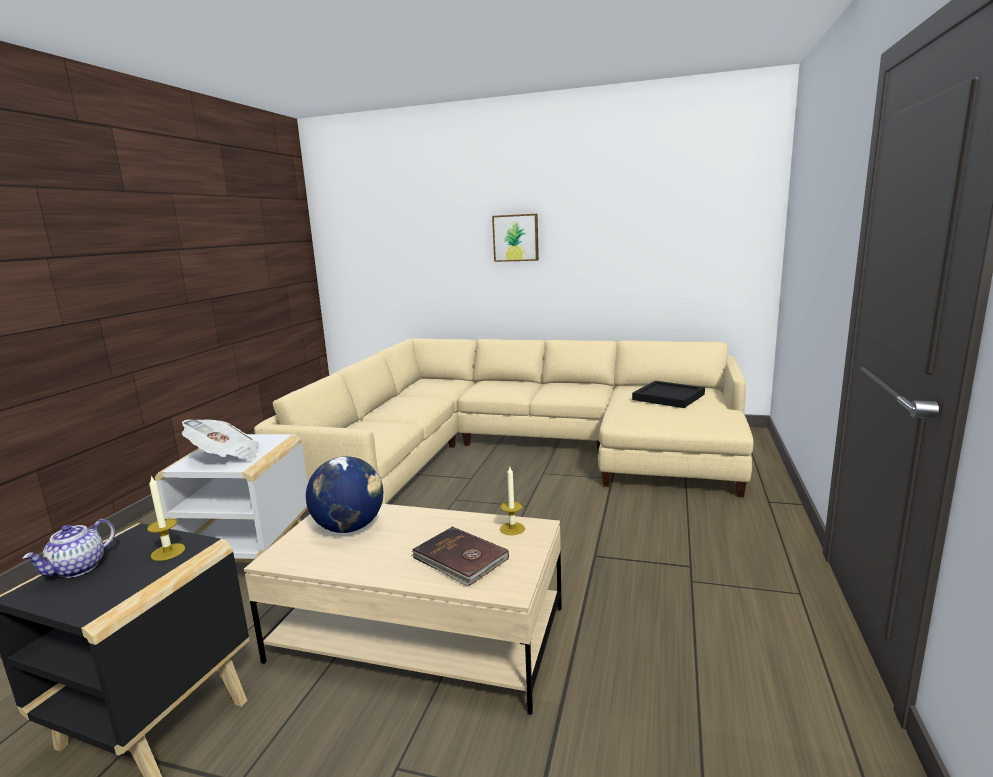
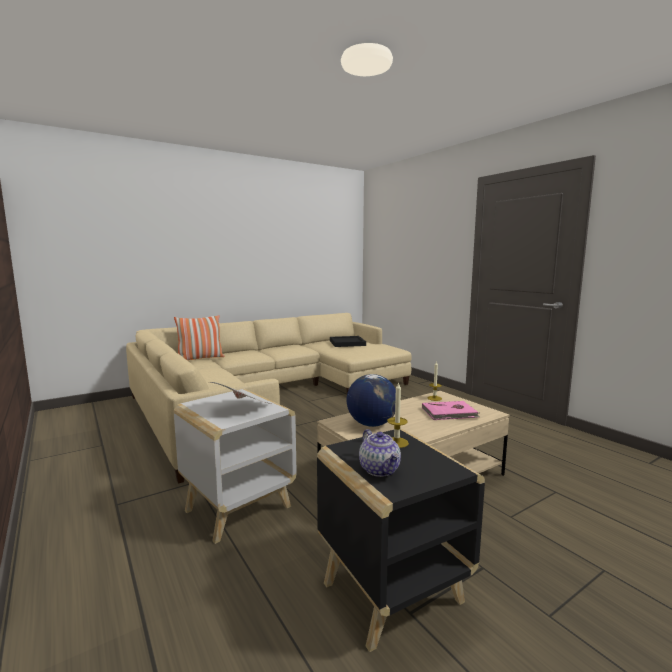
camera: 50 degrees left, 5 degrees down
(452, 383) = (200, 359): none -> pillow
(460, 559) = (450, 413): brown book -> pink book
(516, 238) = (222, 249): picture -> none

